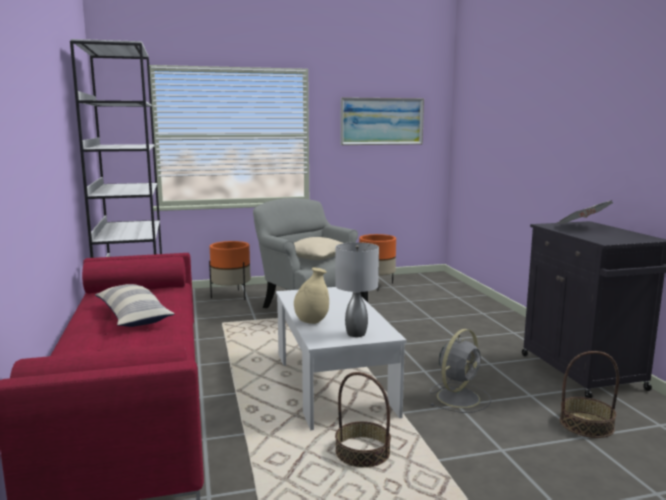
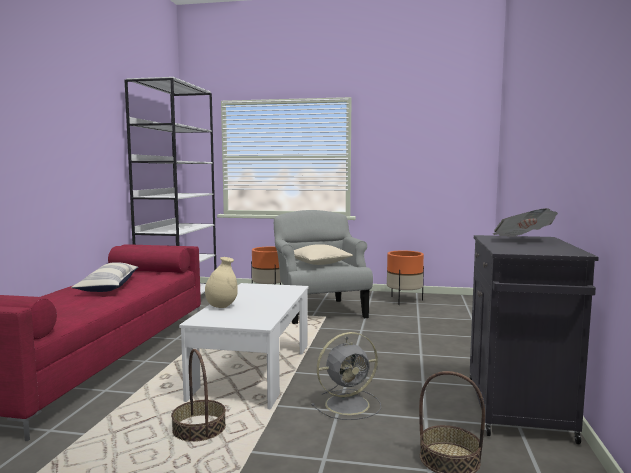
camera: 25 degrees right, 5 degrees down
(356, 333) = (238, 319): grey table lamp -> none
(381, 121) = (422, 143): picture -> none

